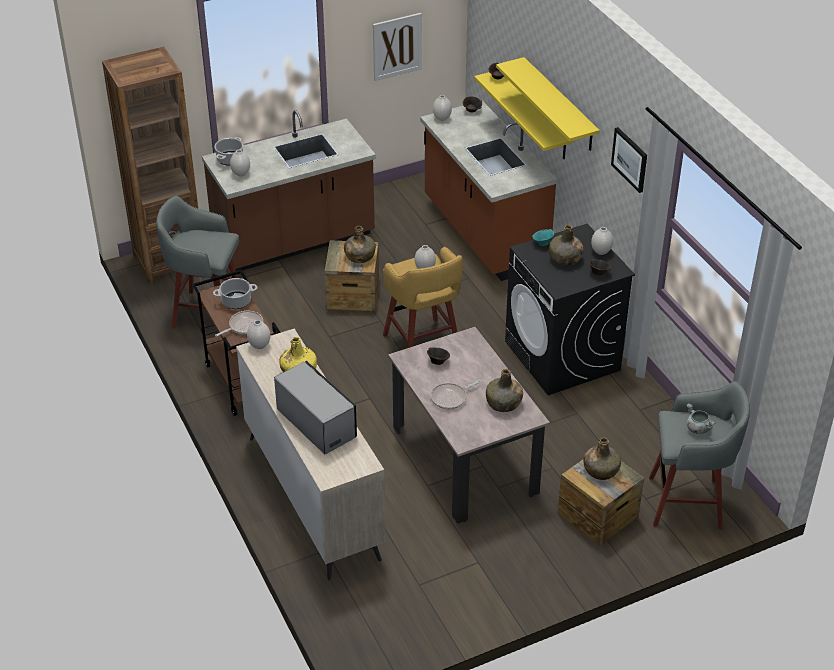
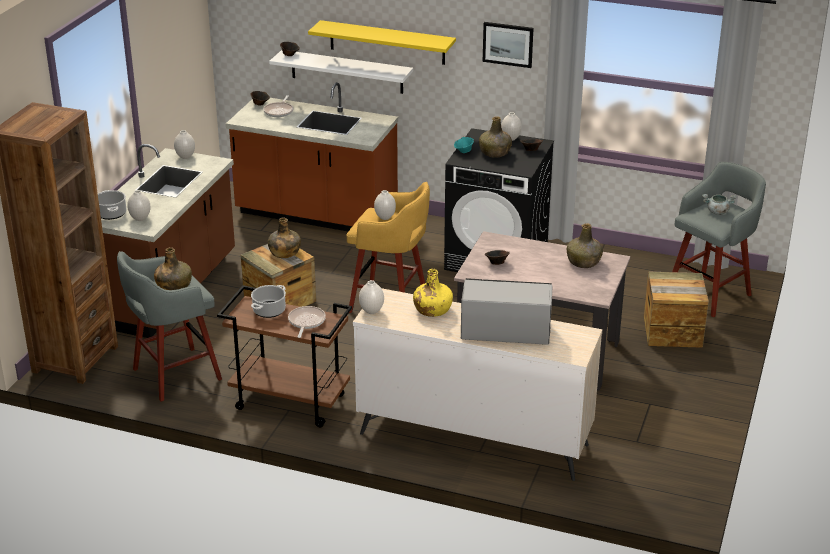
camera: 45 degrees left, 10 degrees down
(397, 46) = (175, 64): picture -> none
(442, 118) = (245, 117): white vase -> white vase (185, 157)
(451, 398) = (545, 278): frying pan -> frying pan (279, 111)
(535, 115) = (347, 72): yellow shelf -> white shelf
(601, 470) = (671, 283): green bottle -> green bottle (174, 286)

